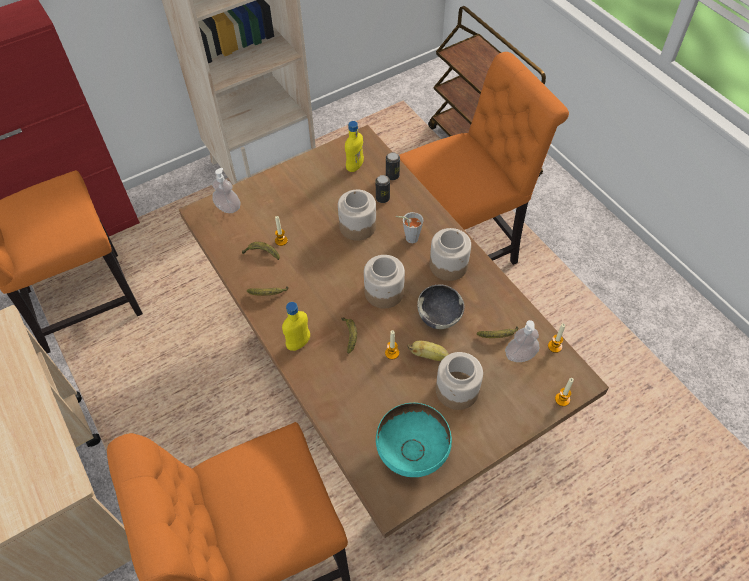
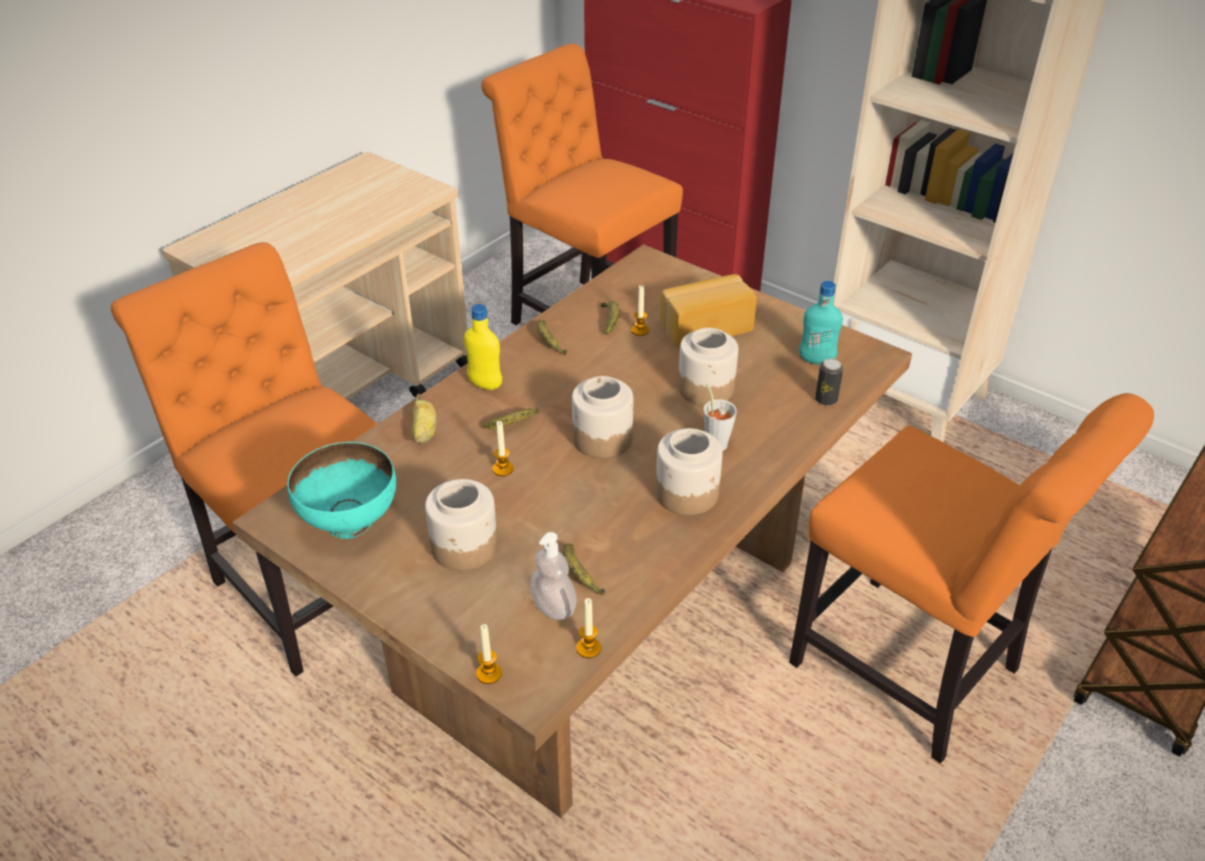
camera: 70 degrees right, 15 degrees down
(228, 208) = (667, 277): soap dispenser -> none
(294, 207) = (704, 326): none -> bread
(354, 166) = (816, 360): yellow bottle -> turquoise bottle
(382, 198) = (774, 400): can -> none
(429, 356) = (513, 506): banana -> banana (424, 433)
(439, 317) = (585, 503): bowl -> none

